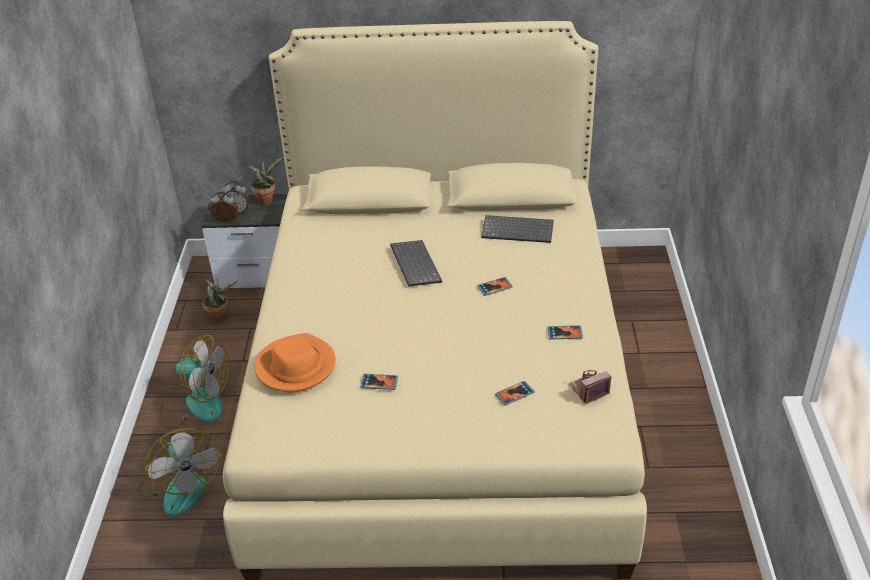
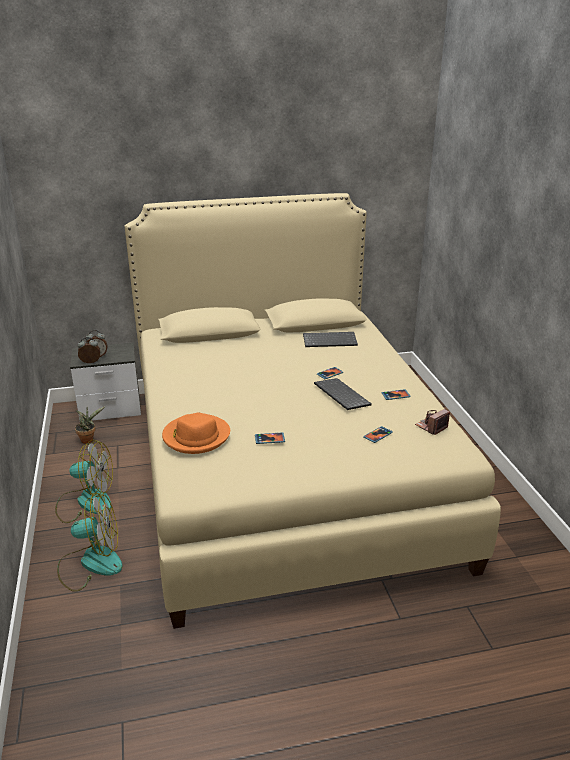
camera: 15 degrees left, 10 degrees down
(181, 486) = (91, 563): fan -> fan turned 60 degrees counterclockwise
(267, 199) = (119, 346): potted plant -> none
(414, 264) = (262, 366): keyboard -> keyboard (340, 395)

